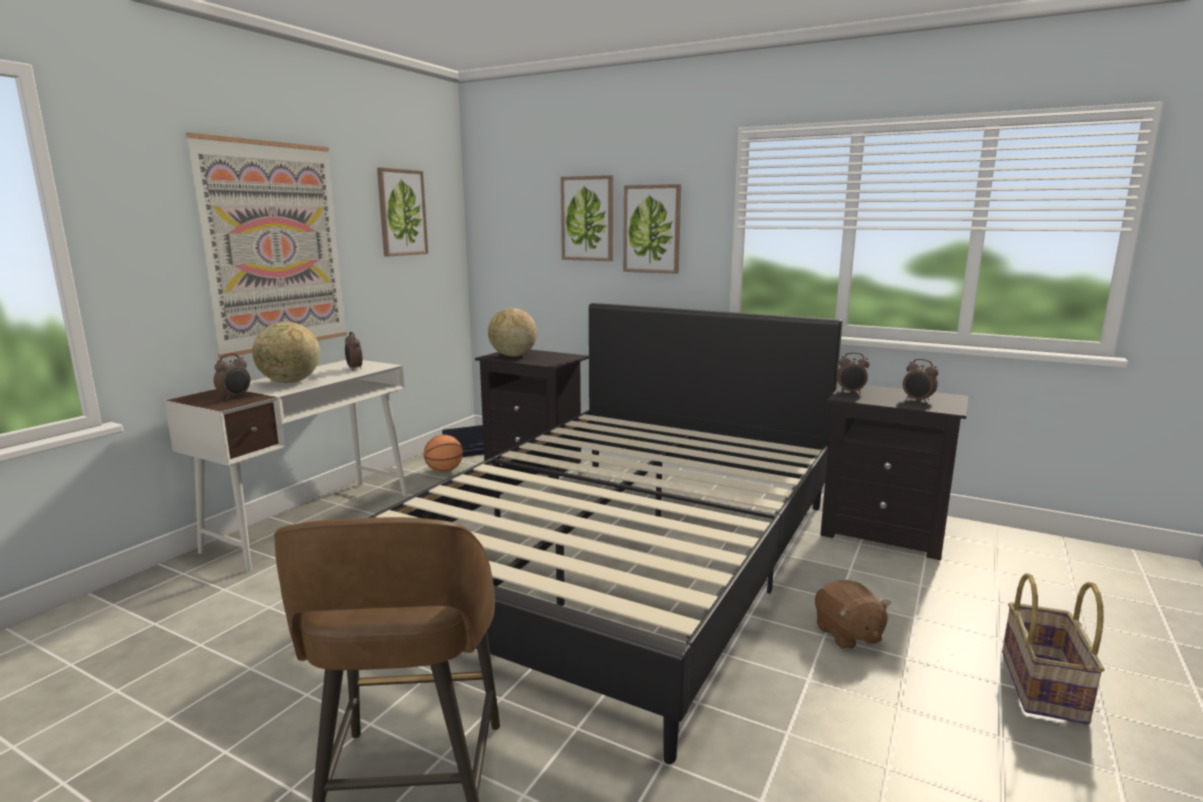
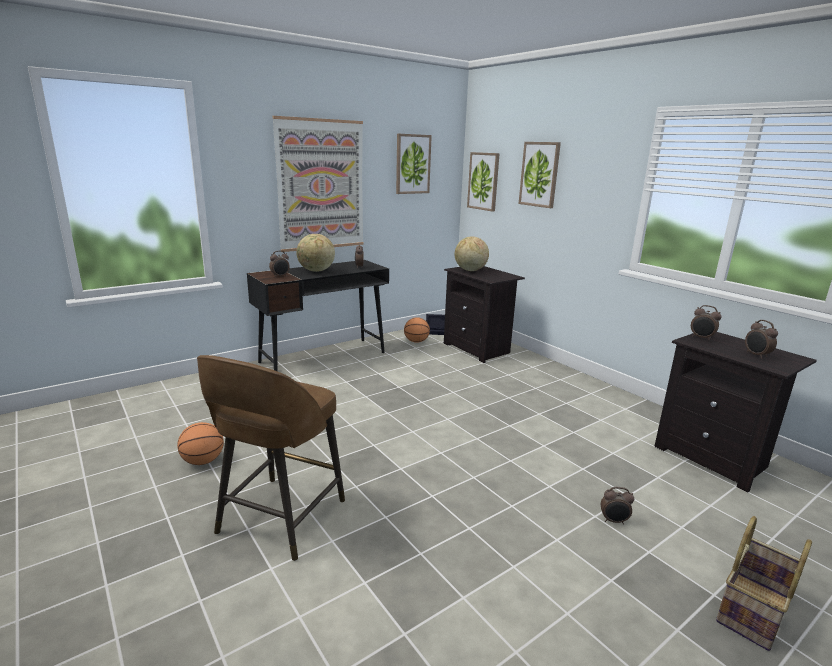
camera: 25 degrees right, 5 degrees up
(198, 746) = (203, 461): none -> basketball
(313, 520) = (324, 357): white desk -> black desk
(621, 558) = (488, 424): black bed -> none
(652, 229) = (583, 186): picture -> picture (483, 181)
(847, 634) = (614, 521): brown plush toy -> alarm clock

